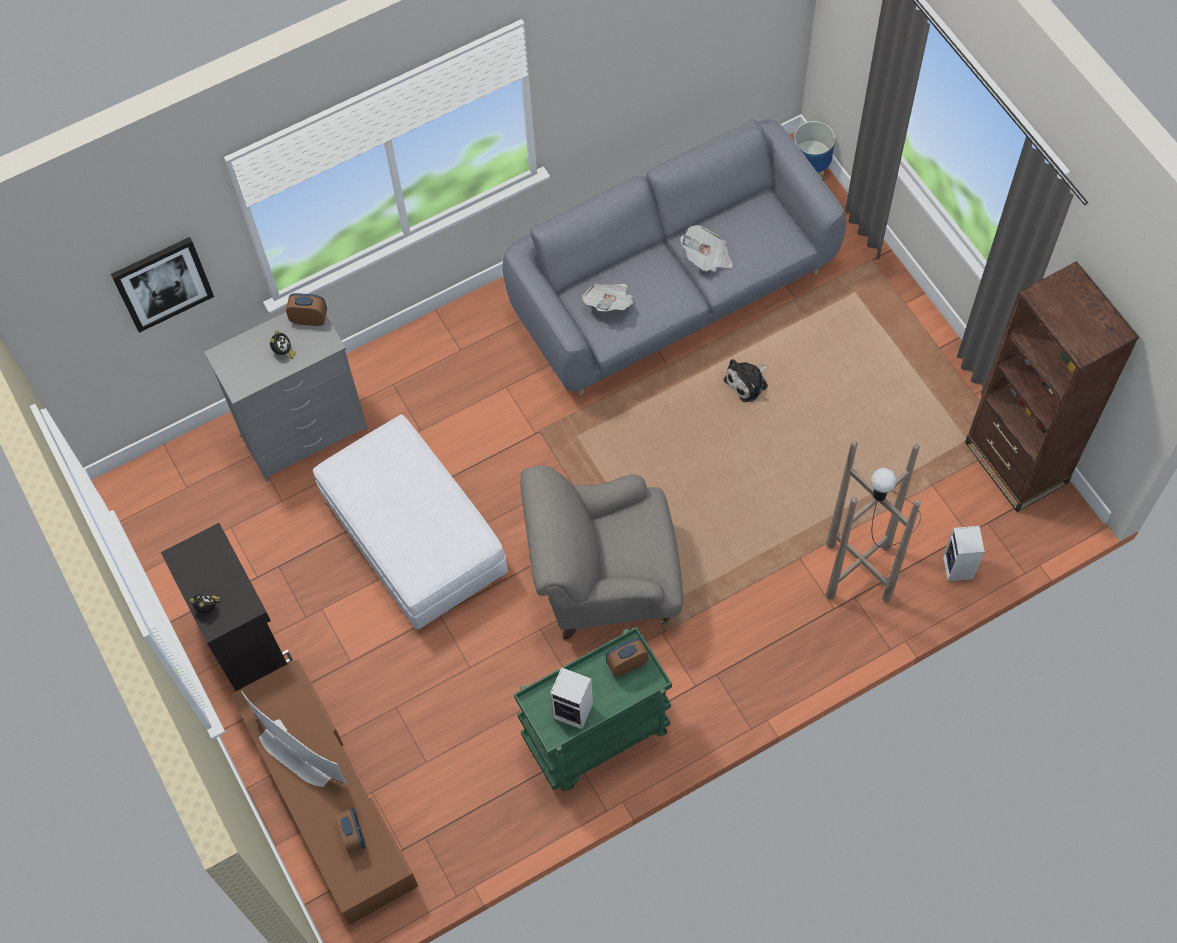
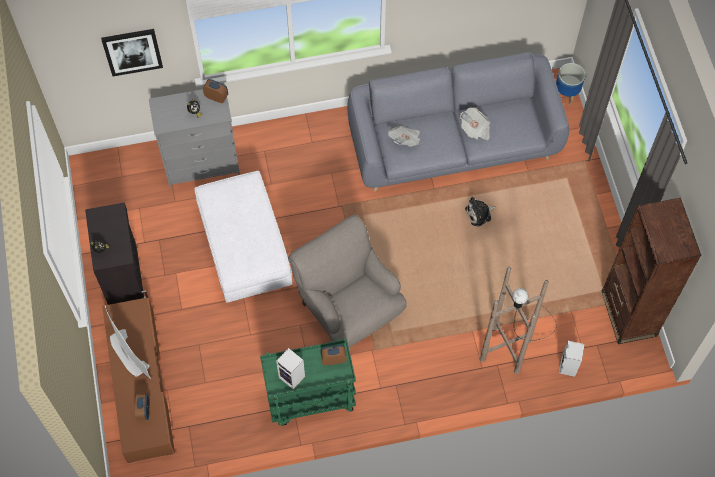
camera: 15 degrees right, 0 degrees up
(604, 581) = (348, 308): grey armchair -> grey armchair turned 45 degrees clockwise

